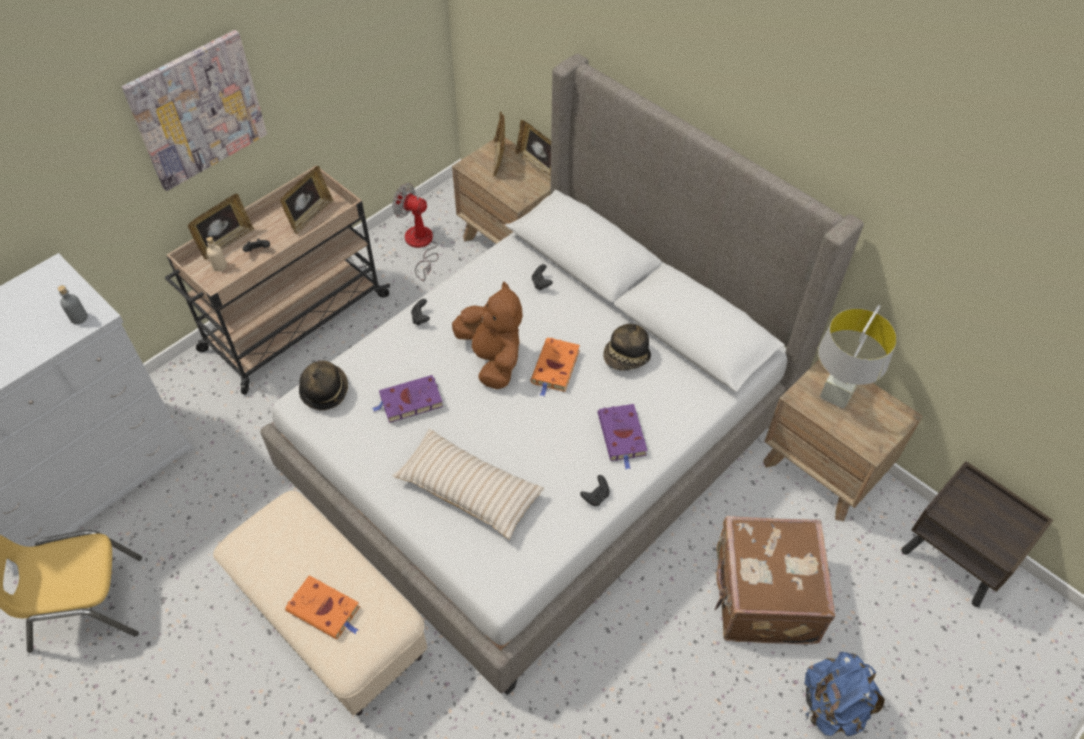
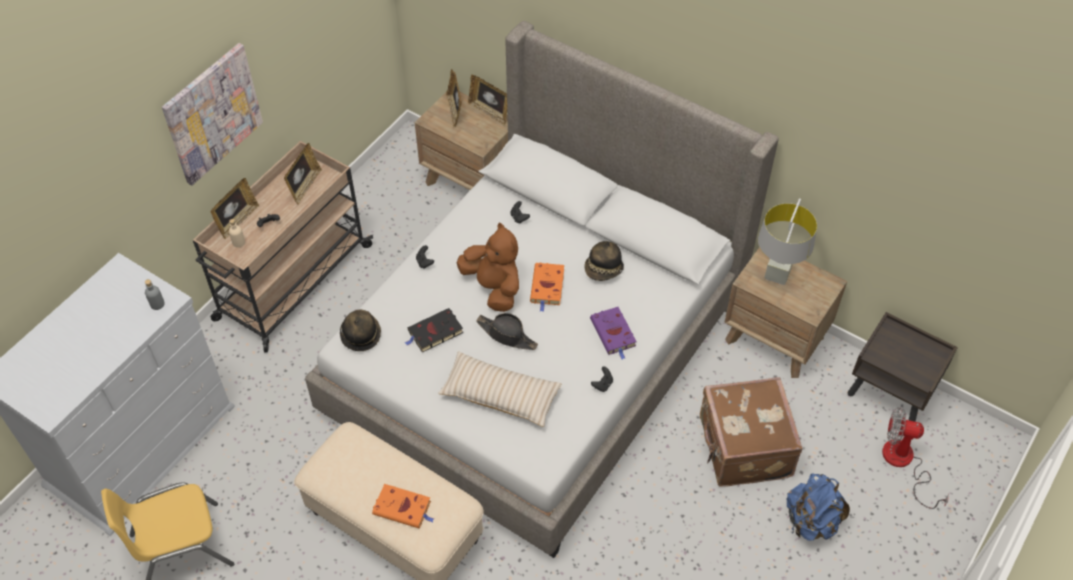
camera: 10 degrees left, 0 degrees up
(409, 401) = (434, 333): purple book -> black book
(420, 245) = (388, 195): fan -> fan (904, 463)
(494, 418) = (507, 335): none -> black hat

